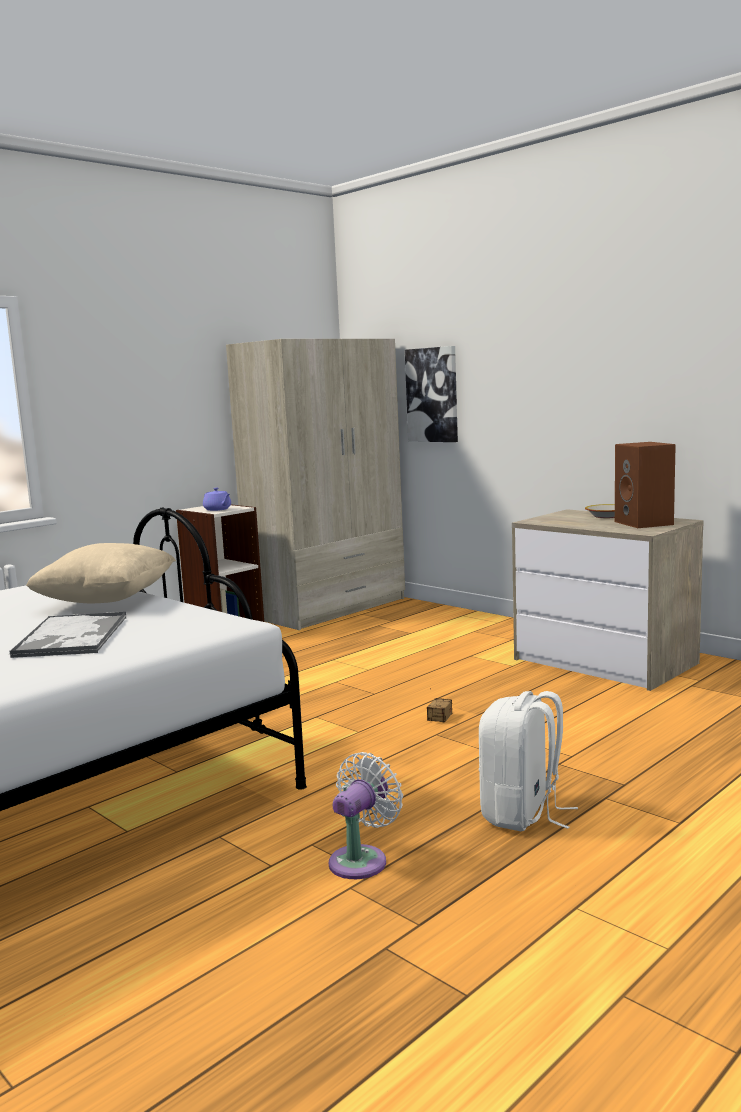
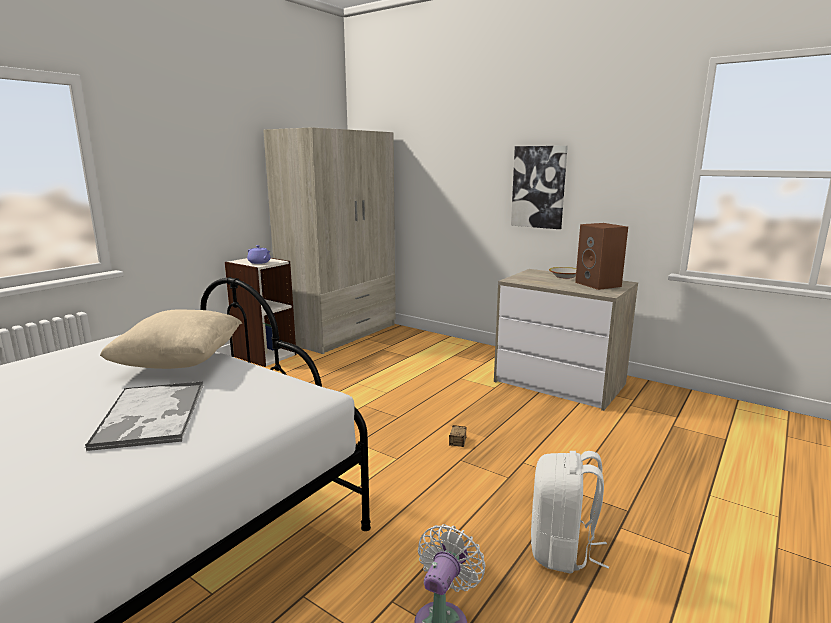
camera: 10 degrees left, 5 degrees up
(432, 395) = (422, 177): picture -> picture (539, 187)

